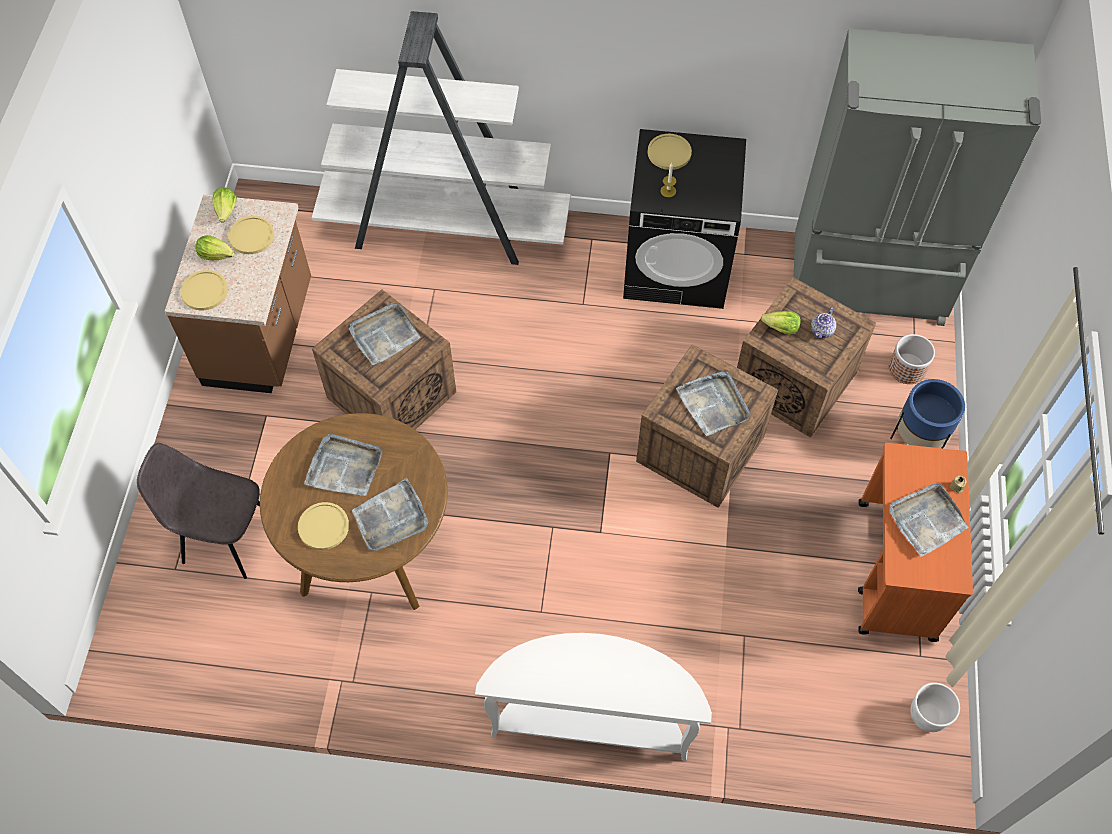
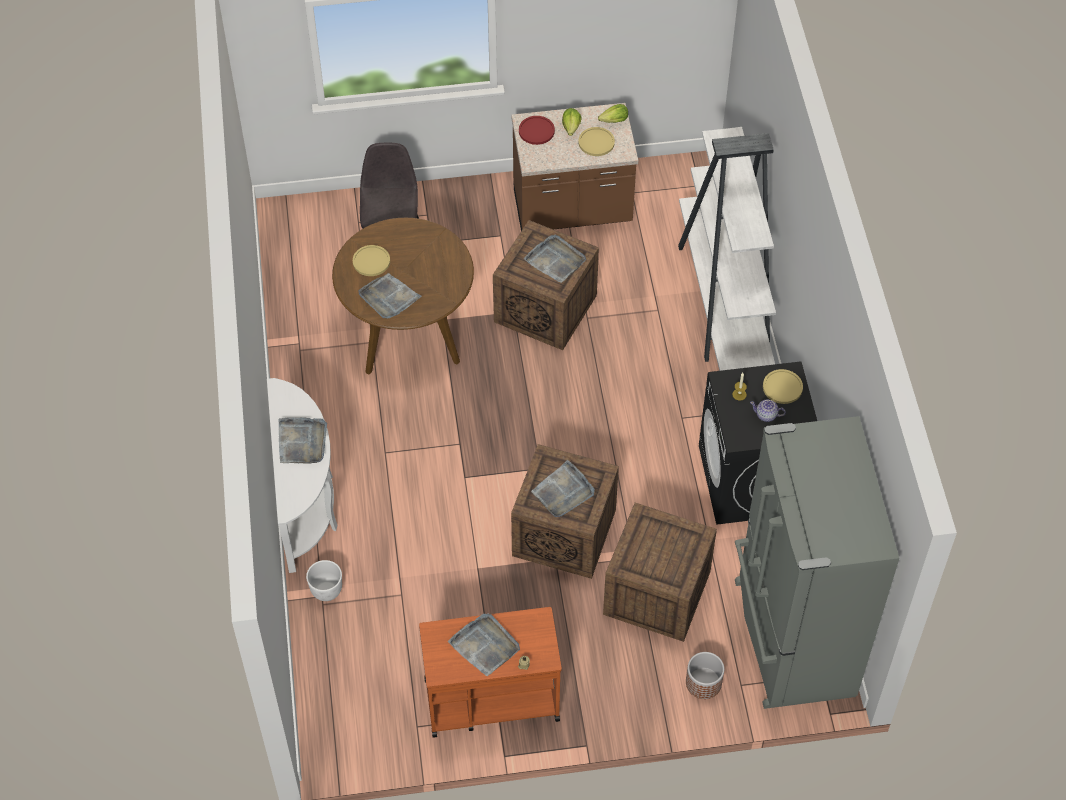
camera: 75 degrees right, 5 degrees down
(204, 291) = (536, 131): yellow plate -> red plate
(344, 467) = (422, 260): grey tray -> grey tray (302, 442)
(780, 328) = (657, 528): lettuce -> none
(822, 330) = (666, 559): teapot -> teapot (766, 415)
(918, 438) = (629, 701): blue planter -> none
(927, 716) = (365, 738): white planter -> white planter (326, 591)

